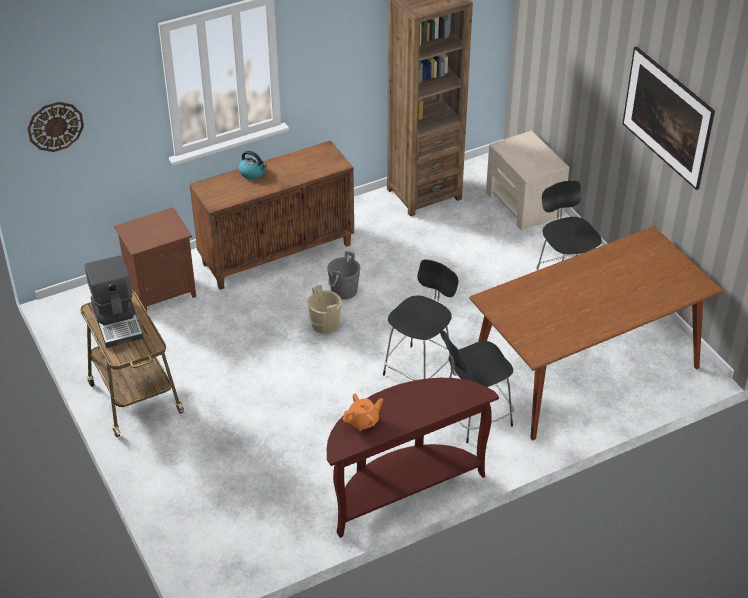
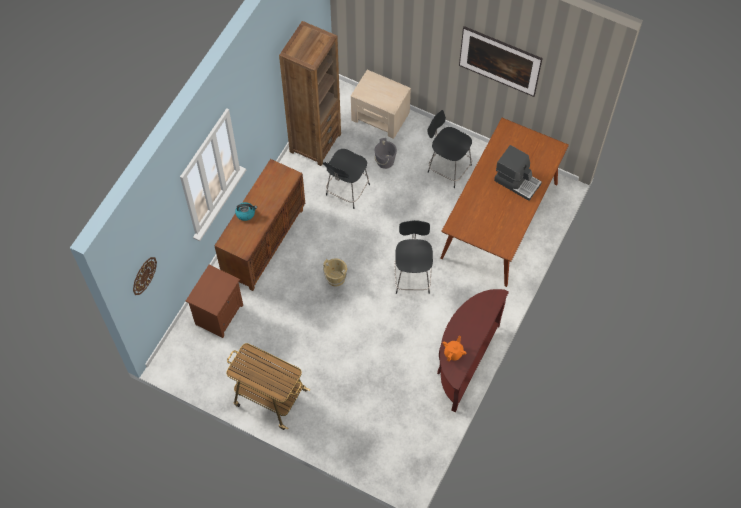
camera: 35 degrees left, 20 degrees up
(118, 321) = (258, 370): coffee machine -> coffee machine (517, 181)
(344, 290) = (326, 246): grey bucket -> grey bucket (385, 161)
(474, 418) = (466, 291): black chair -> black chair (346, 191)

